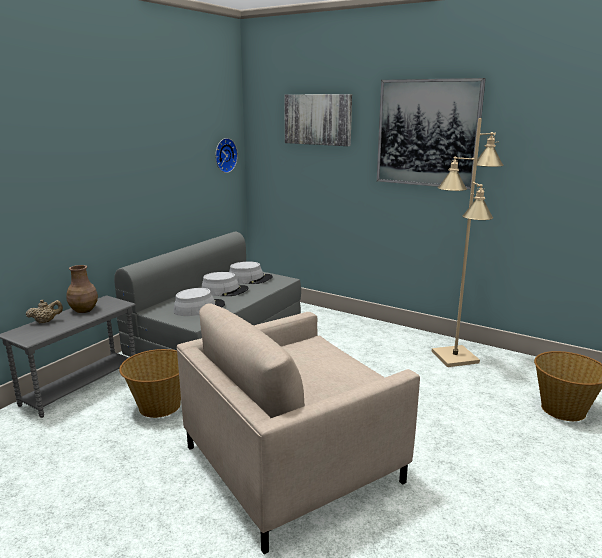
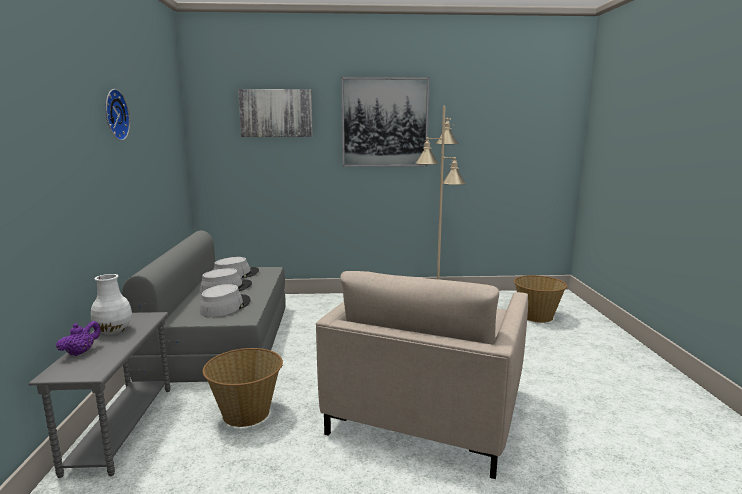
camera: 35 degrees left, 5 degrees down
(46, 321) = (81, 352): beige teapot -> purple teapot
(84, 310) = (114, 331): brown vase -> white vase
(224, 155) = (177, 151): wall clock -> wall clock (113, 115)

